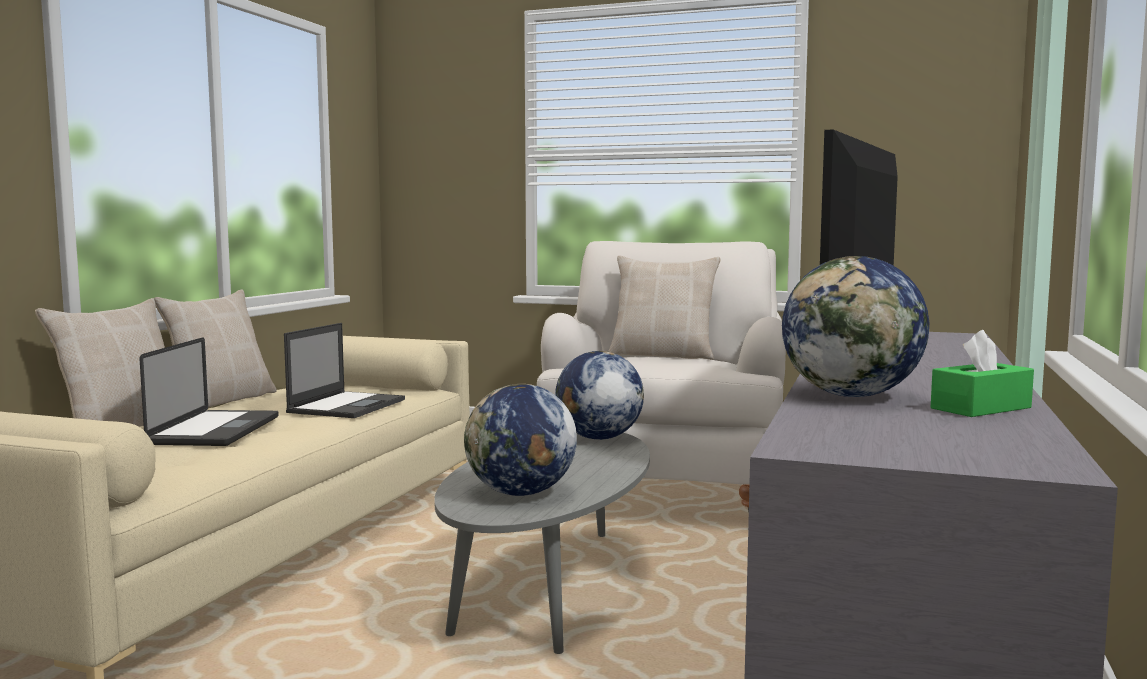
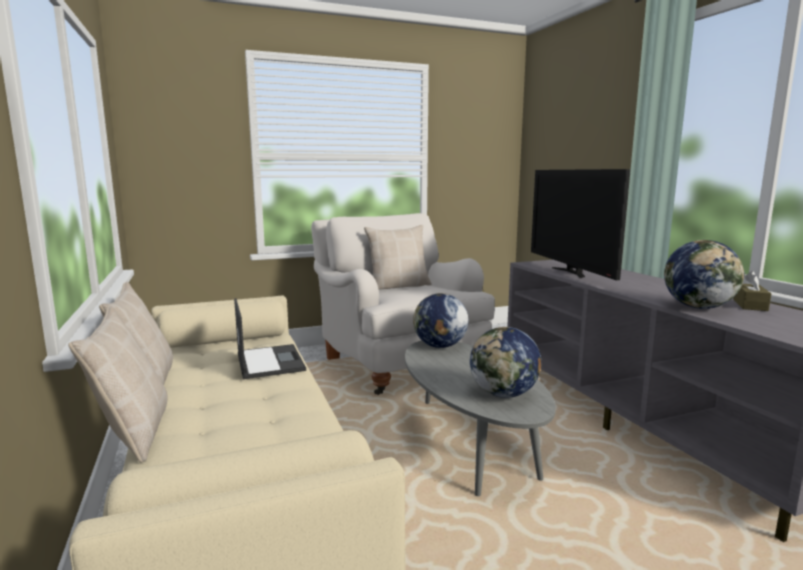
camera: 40 degrees left, 5 degrees up
(216, 430) = (237, 410): laptop -> none
(980, 408) = (750, 305): green tissue box -> brown tissue box

